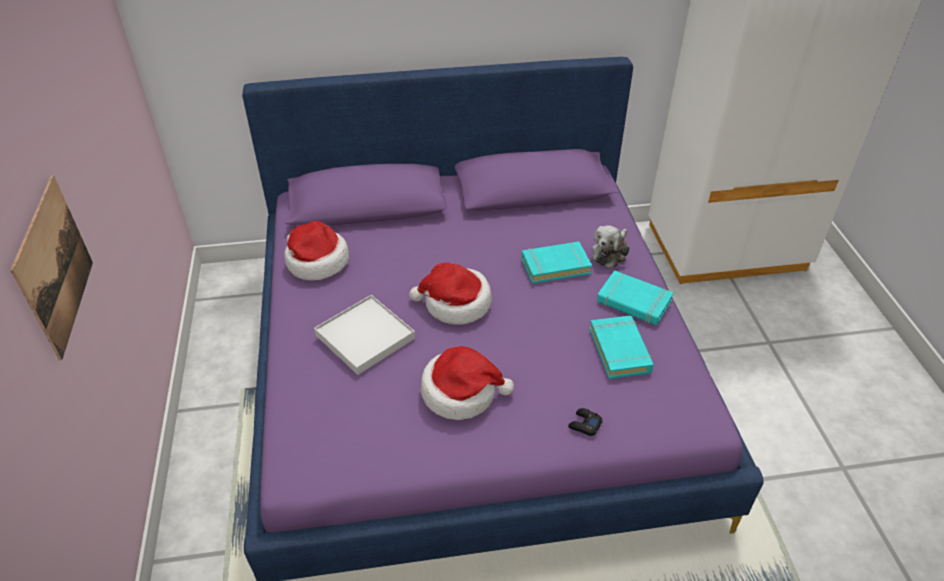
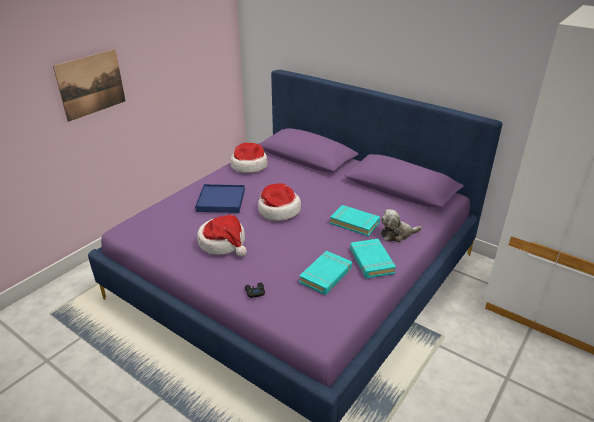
camera: 45 degrees right, 10 degrees down
(365, 337) = (221, 201): white tray -> blue tray

